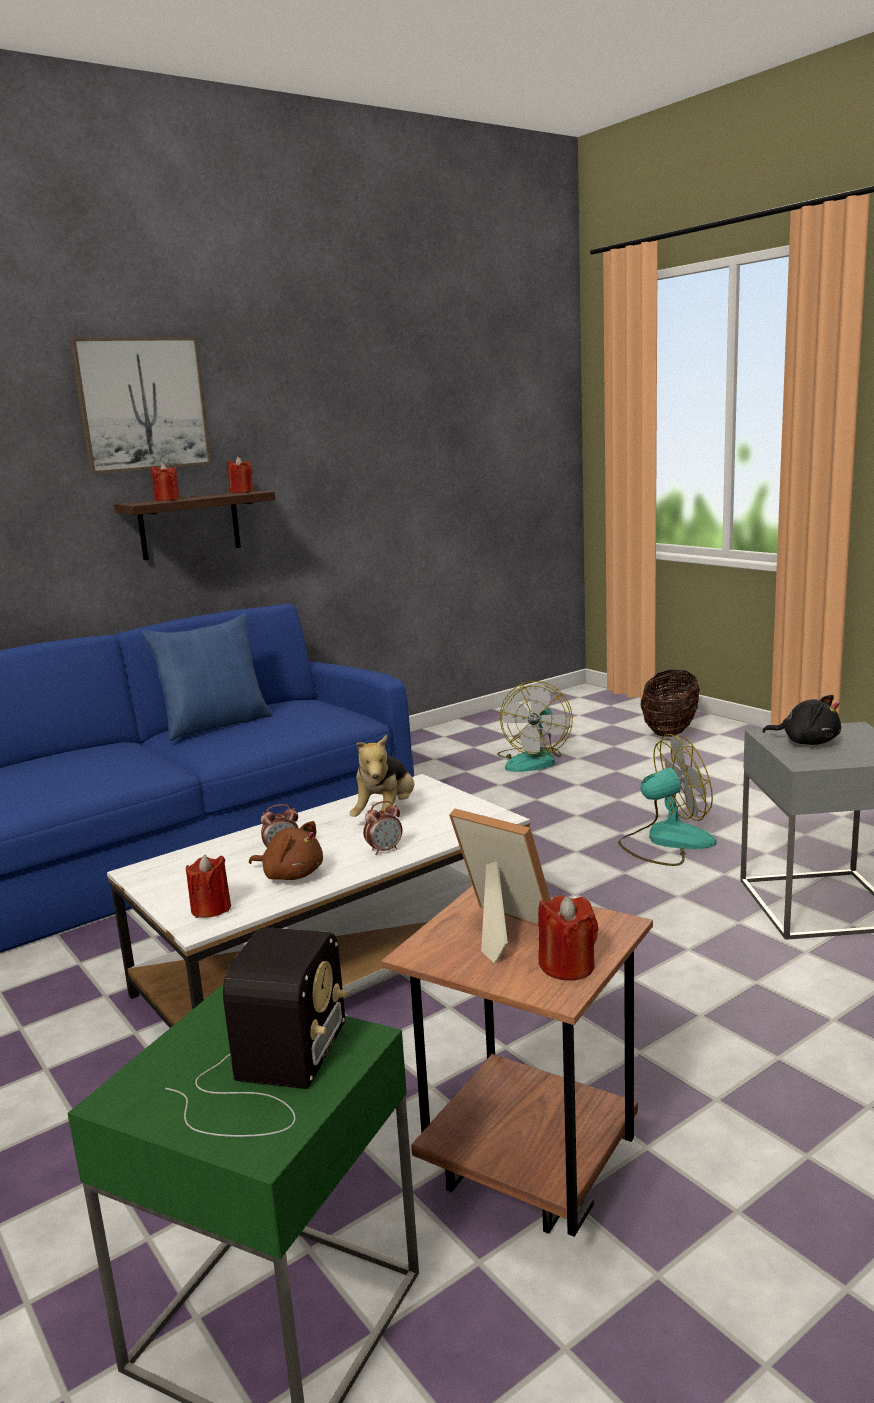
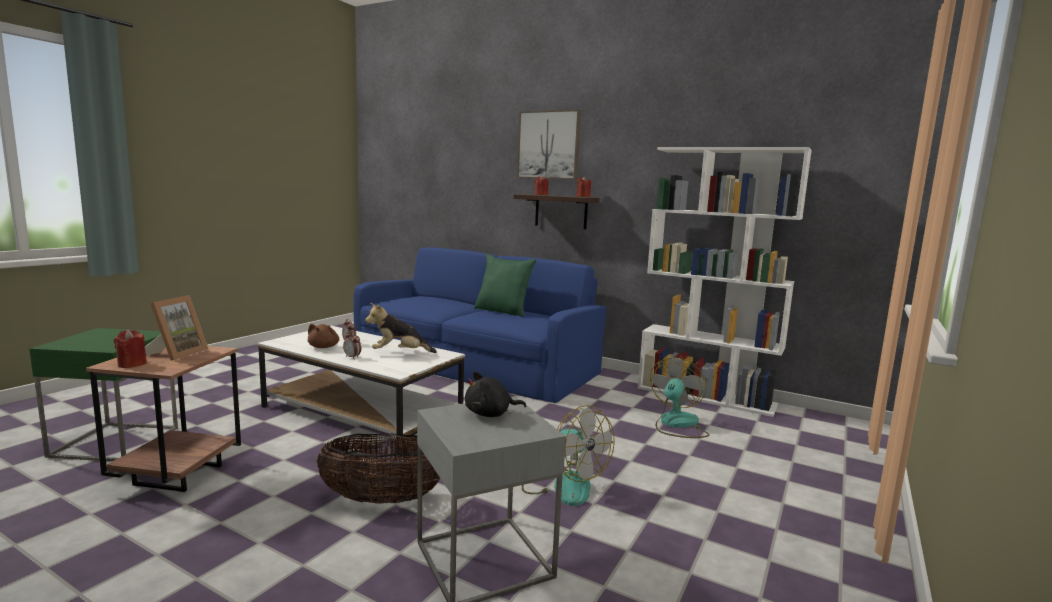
camera: 65 degrees right, 5 degrees down
(211, 909) = (291, 341): red candle -> none
(215, 724) = (503, 311): blue pillow -> green pillow
(266, 1075) = (96, 341): radio -> none
(460, 730) = (706, 396): none -> white bookcase
(534, 760) = (677, 425): fan -> fan turned 120 degrees clockwise
(670, 732) = (814, 471): basket -> basket (382, 499)
(807, 742) = (490, 414): black plush toy -> black plush toy turned 60 degrees clockwise

